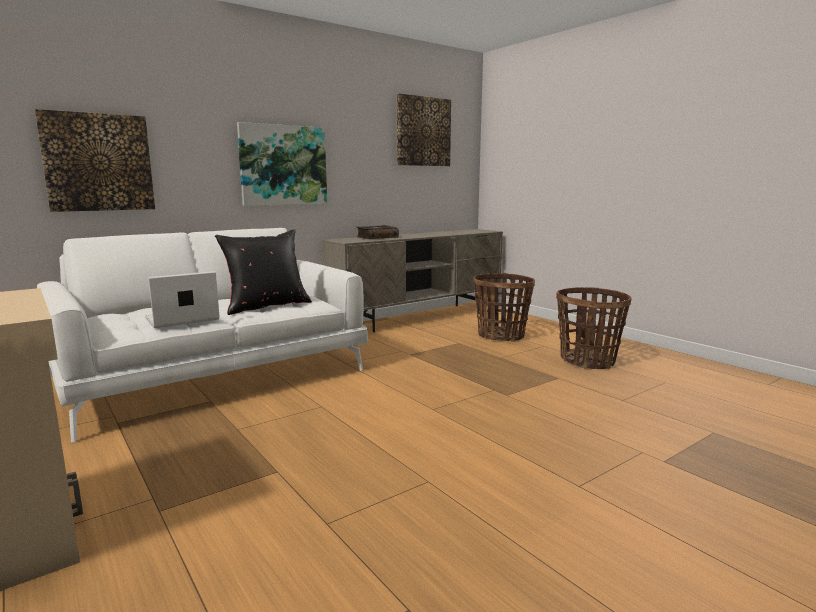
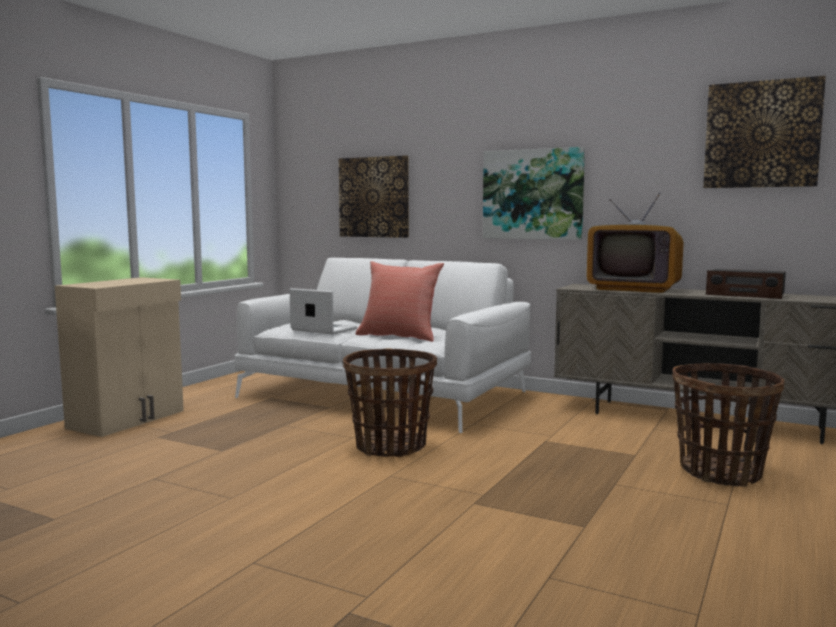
camera: 65 degrees right, 5 degrees down
(266, 306) = (399, 336): black pillow -> red pillow
(377, 237) = (634, 289): book -> television
(434, 233) = (745, 294): none -> radio
(588, 361) = (706, 541): basket -> basket (390, 446)

